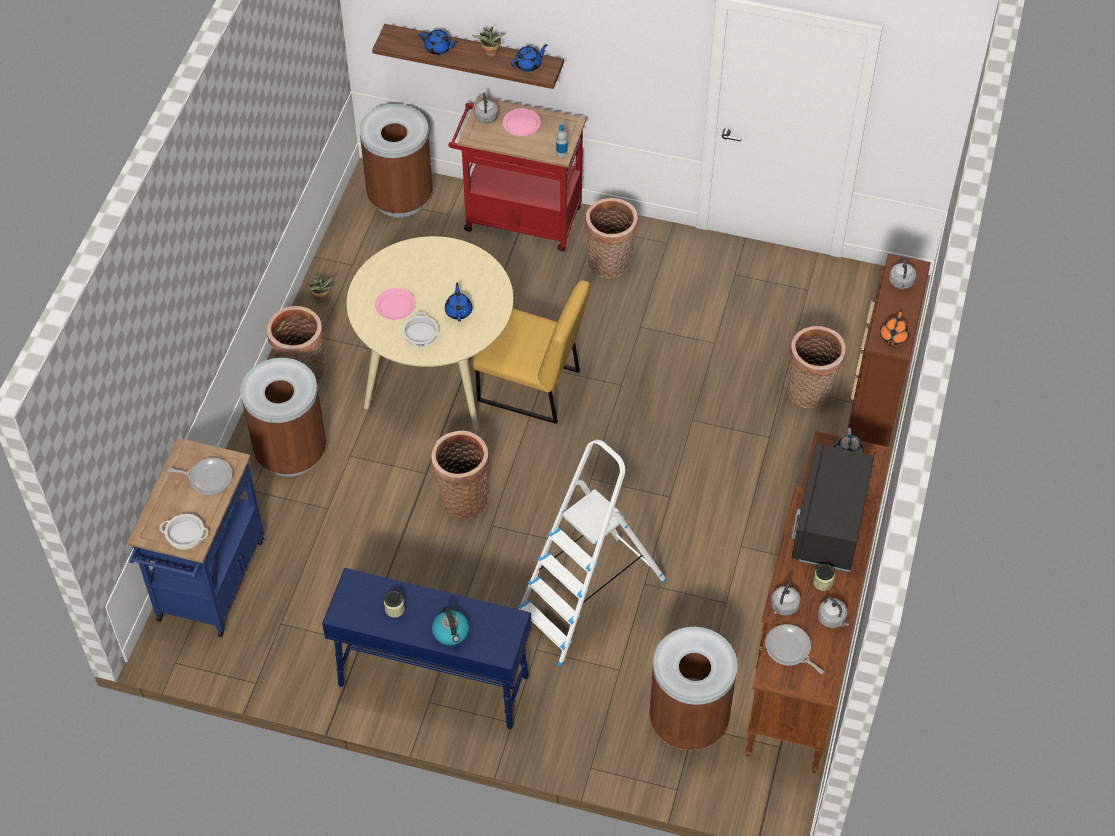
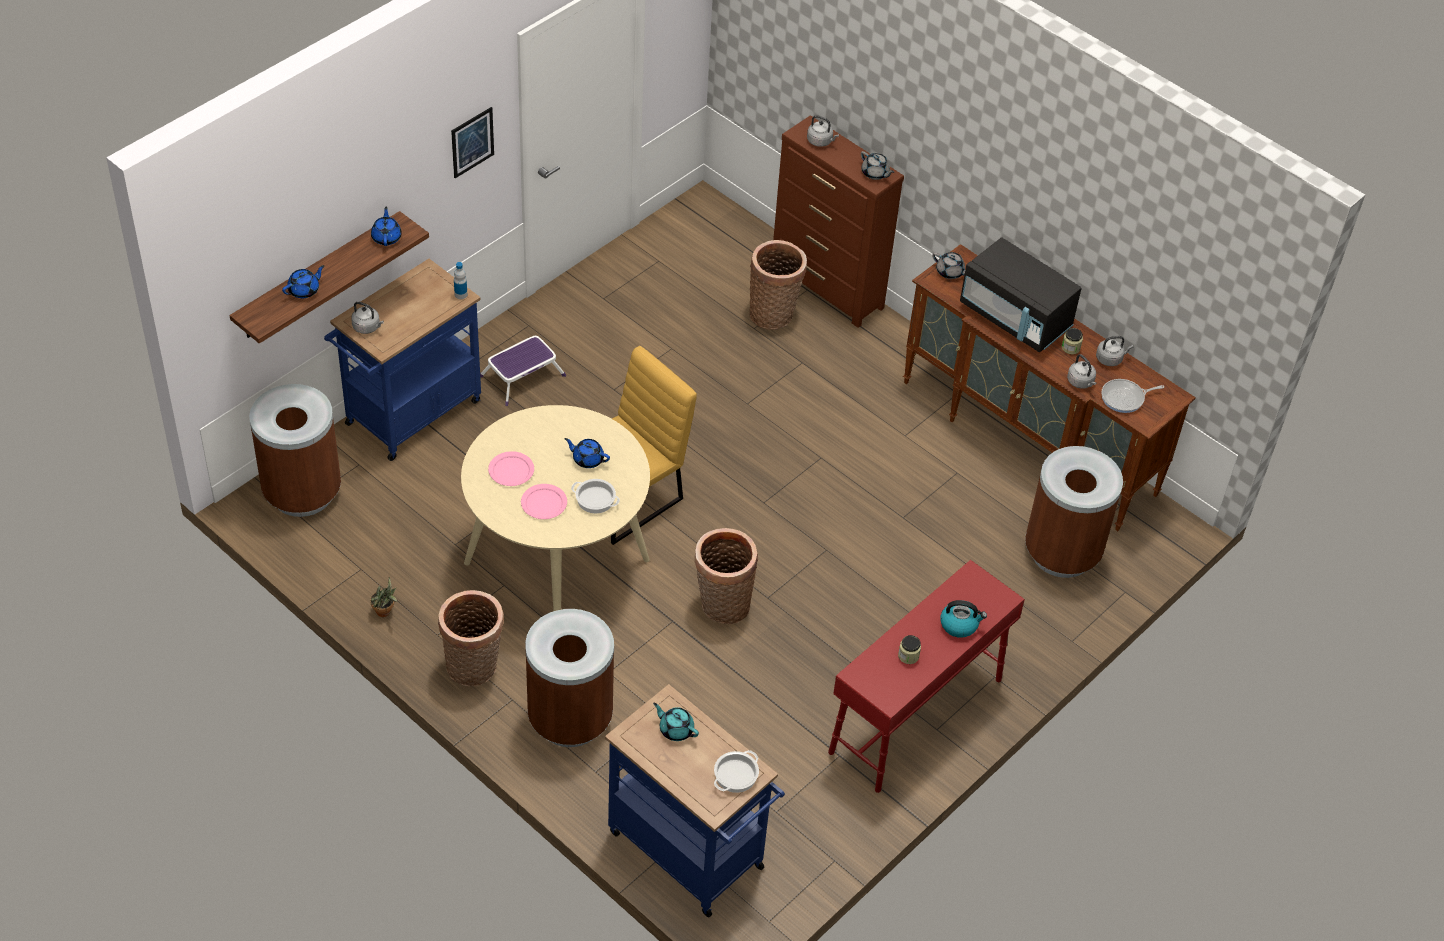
camera: 65 degrees left, 5 degrees down
(208, 478) = (675, 729): frying pan -> turquoise teapot
(433, 680) = (914, 715): blue console table -> red console table
(490, 54) = (346, 257): potted plant -> none
(519, 219) = (410, 415): red cart -> blue cart
(521, 123) = (397, 305): pink plate -> pink plate (511, 470)
(589, 601) = (897, 563): white step ladder -> none
(610, 265) = (522, 376): basket -> purple step ladder
(650, 54) = (472, 142): none -> picture
(893, 337) = (875, 173): orange teapot -> grey teapot

